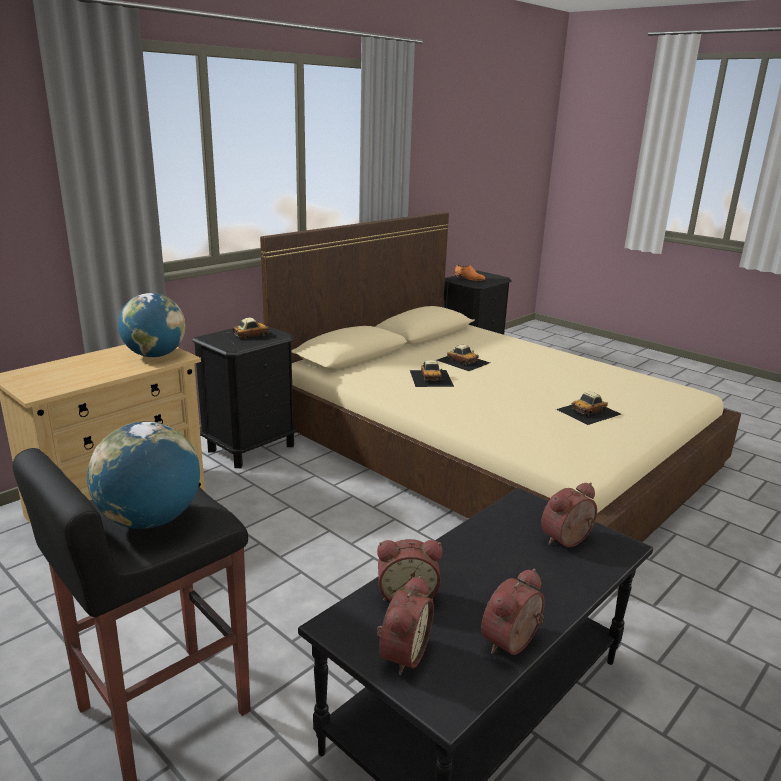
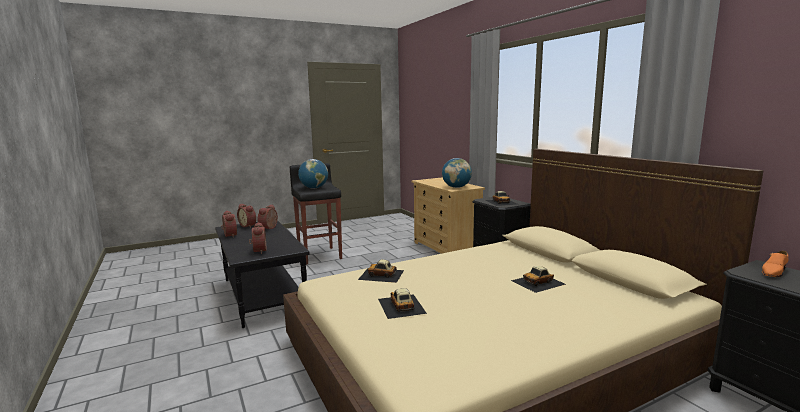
camera: 110 degrees right, 10 degrees down
(431, 378) = (494, 265): toy car -> toy car (381, 275)

